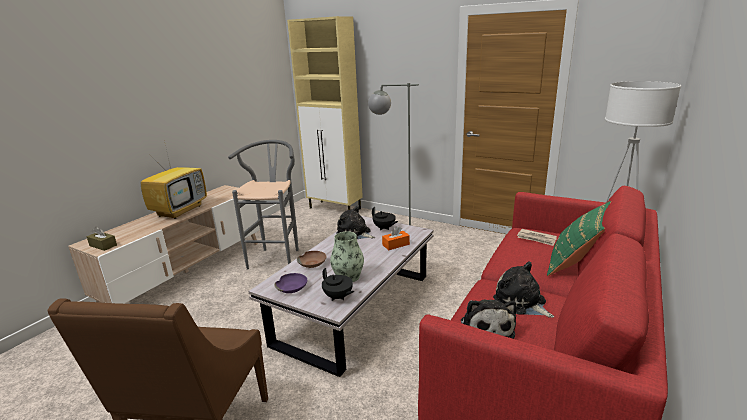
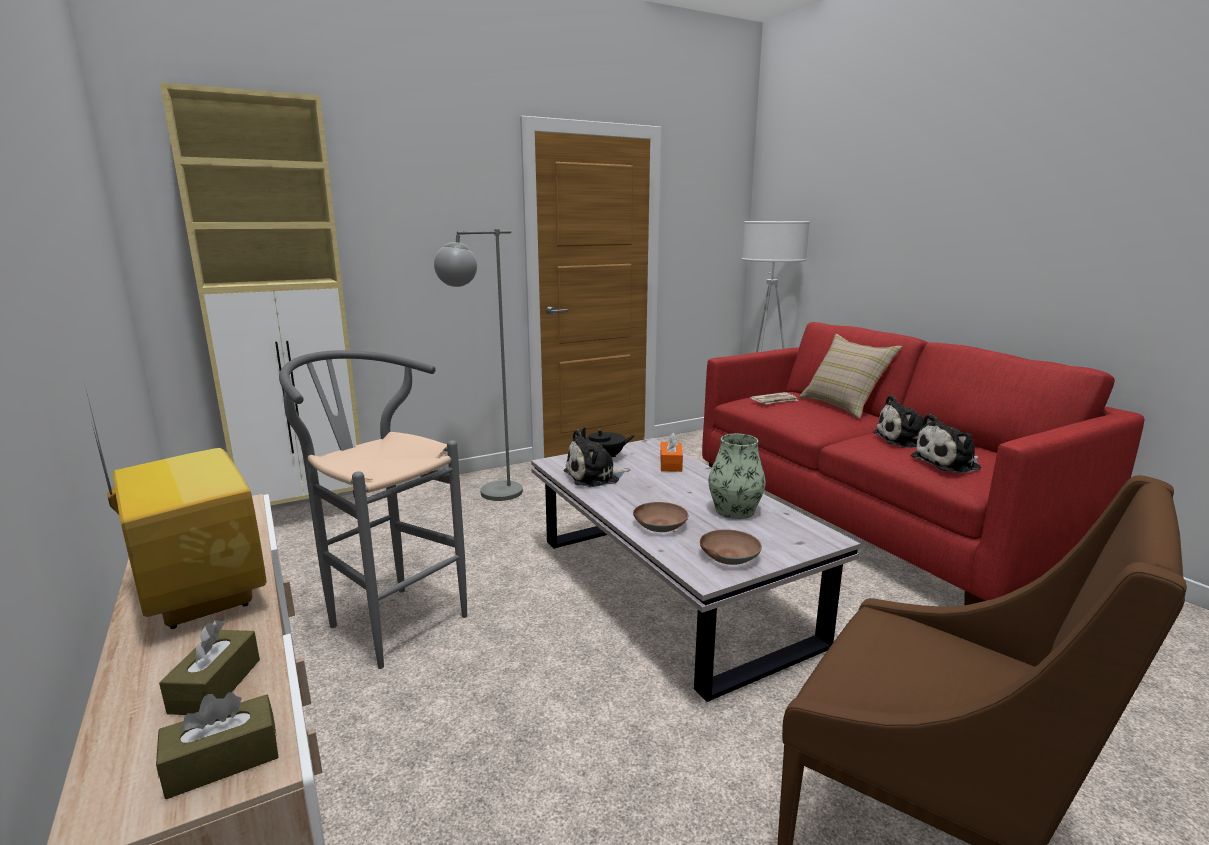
camera: 60 degrees left, 5 degrees down
(133, 232) = (216, 685): none -> brown tissue box
(292, 287) = (729, 555): purple bowl -> brown bowl
(338, 297) = (790, 529): black teapot -> none
(486, 327) = (949, 463): plush toy -> plush toy turned 135 degrees clockwise
(574, 264) = (843, 406): green pillow -> beige pillow

